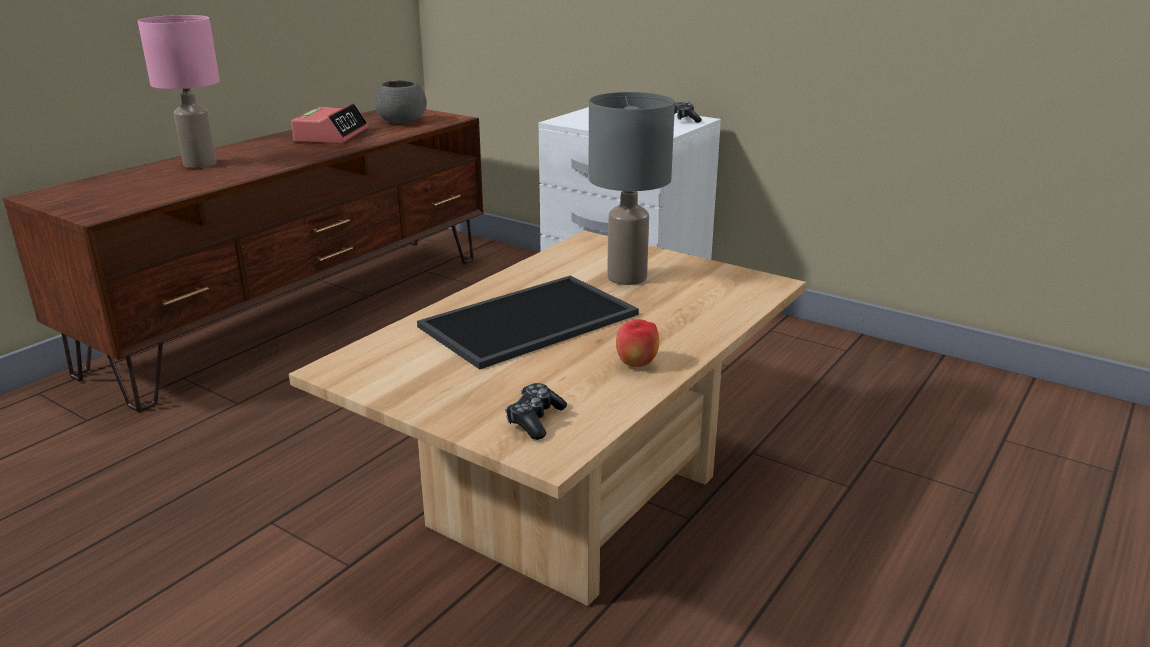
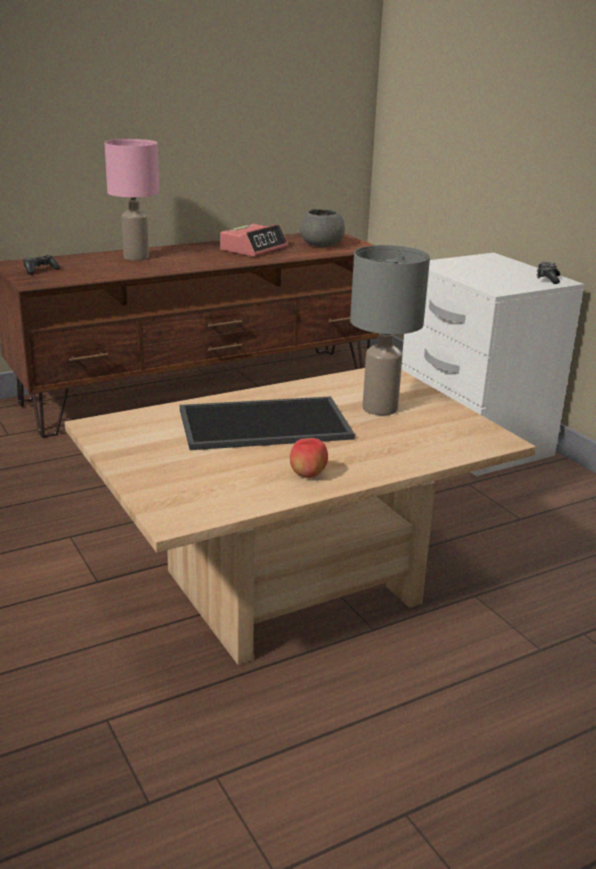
camera: 25 degrees right, 0 degrees up
(535, 420) = (188, 494): game controller -> game controller (40, 270)

